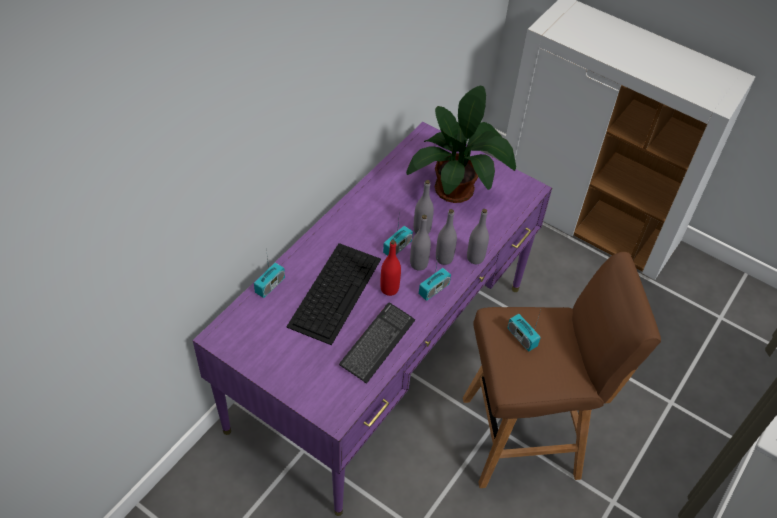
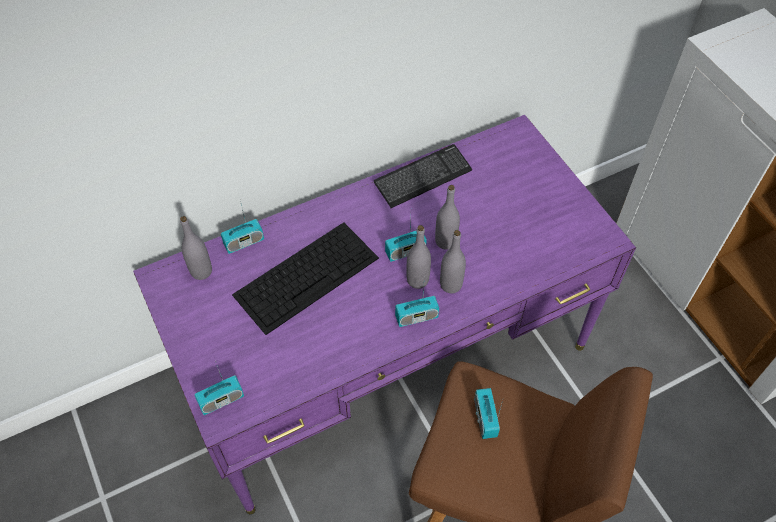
camera: 30 degrees right, 5 degrees up
(328, 404) = (221, 400): none -> radio
(377, 343) = (316, 354): keyboard -> keyboard (422, 177)
(389, 289) = (367, 296): red bottle -> none
(457, 187) = (518, 205): potted plant -> none
(475, 258) = (487, 298): grey bottle -> grey bottle (201, 271)

